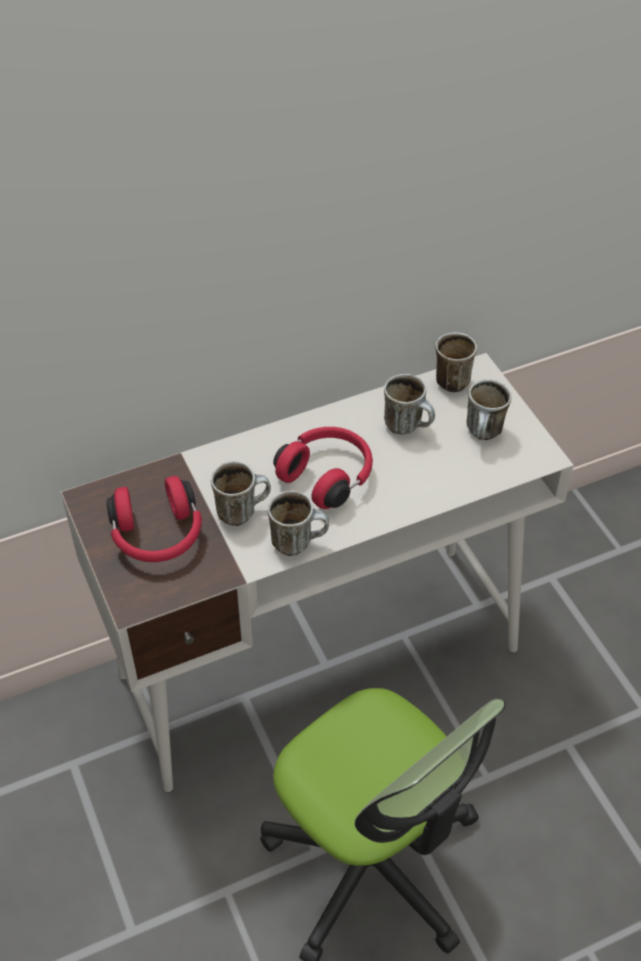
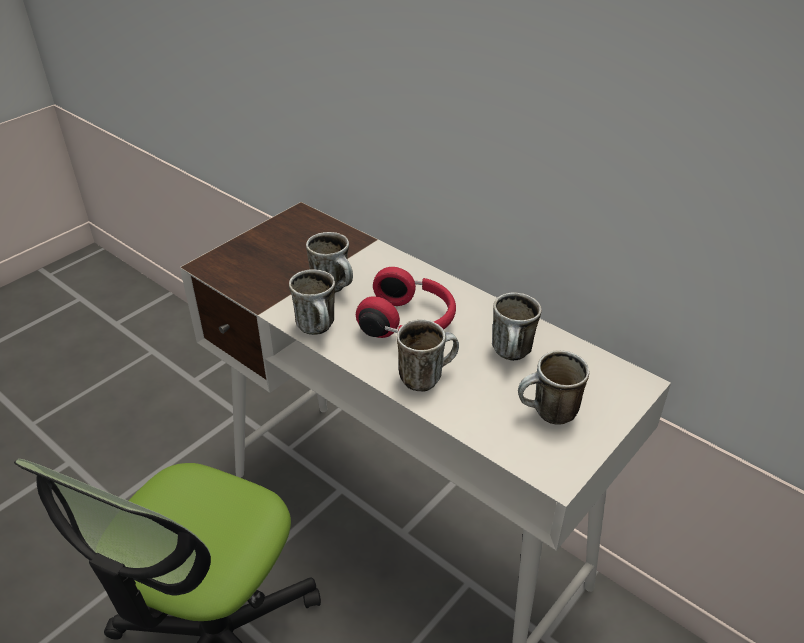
camera: 65 degrees right, 10 degrees down
(158, 536) = (283, 255): red headphones -> none
(450, 377) = (606, 366): mug -> mug (426, 376)

